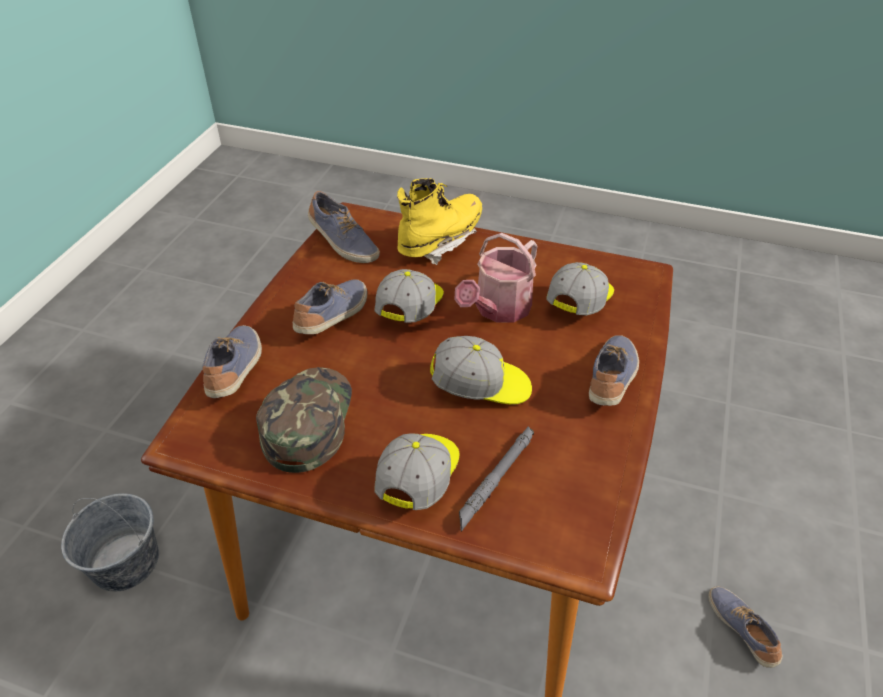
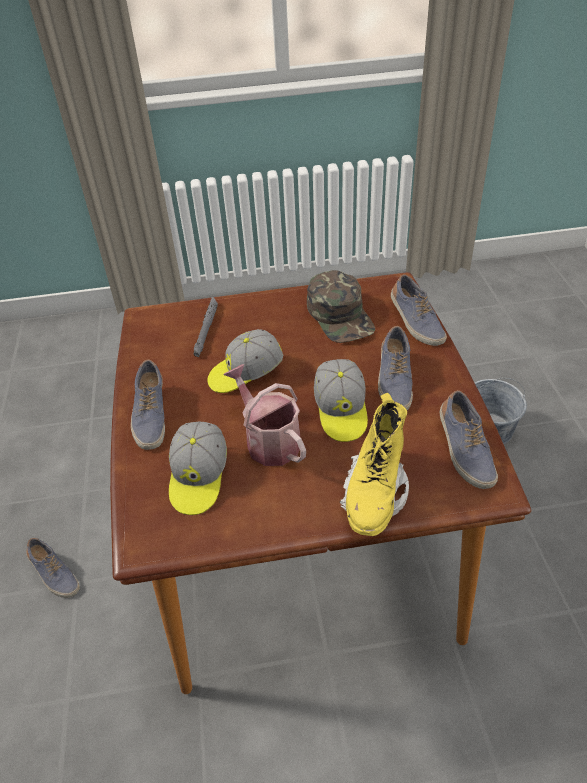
camera: 155 degrees right, 0 degrees up
(342, 243) = (464, 451): shoe -> shoe turned 120 degrees counterclockwise
(419, 478) = (250, 314): cap -> none
(498, 309) = (268, 440): watering can -> watering can turned 45 degrees counterclockwise

